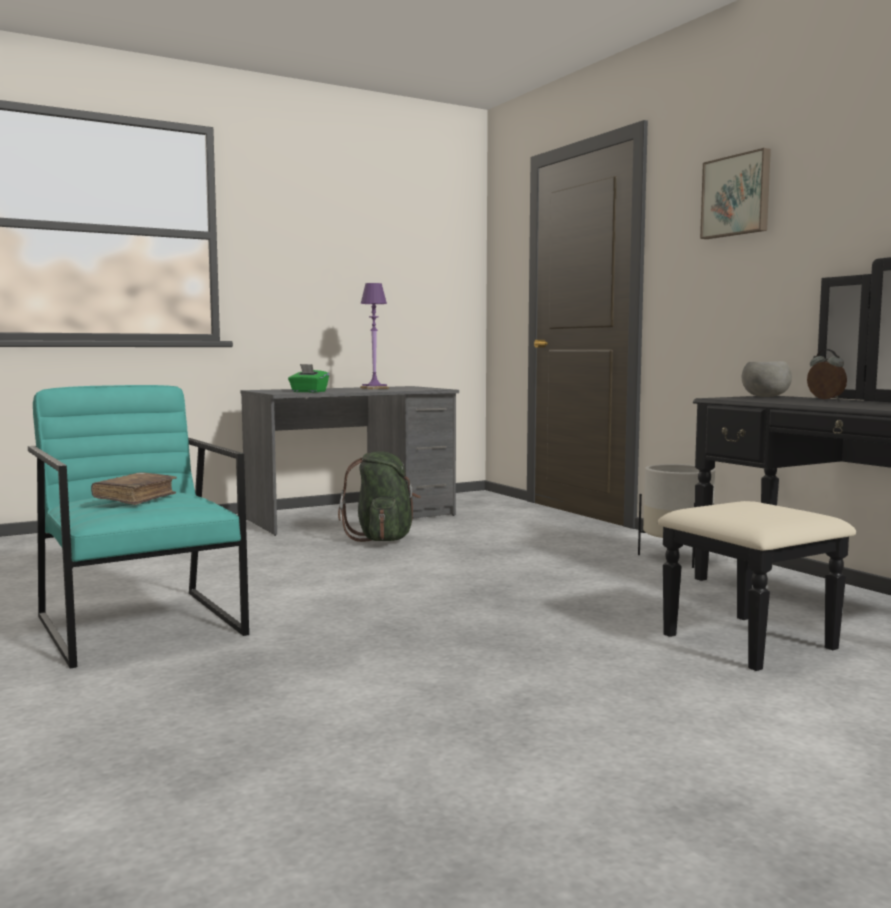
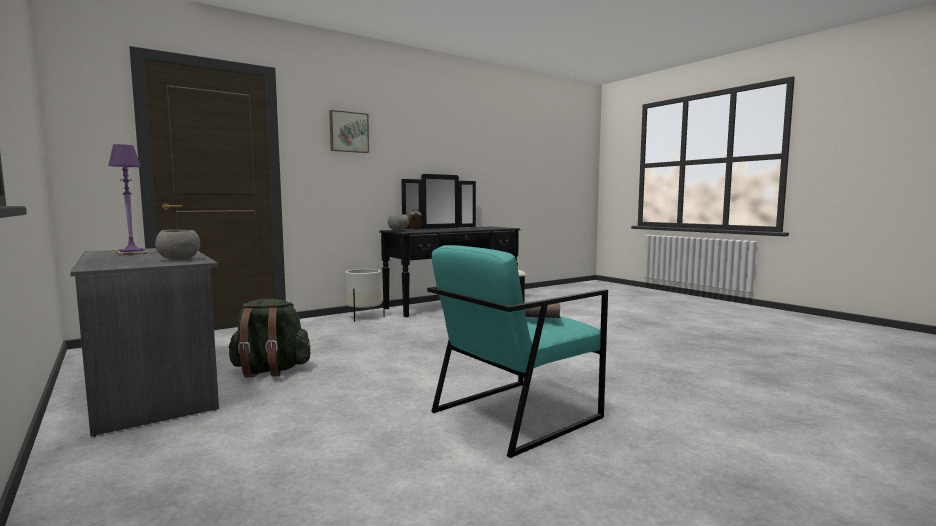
camera: 95 degrees left, 0 degrees up
(308, 392) = (179, 259): green tissue box -> grey bowl

